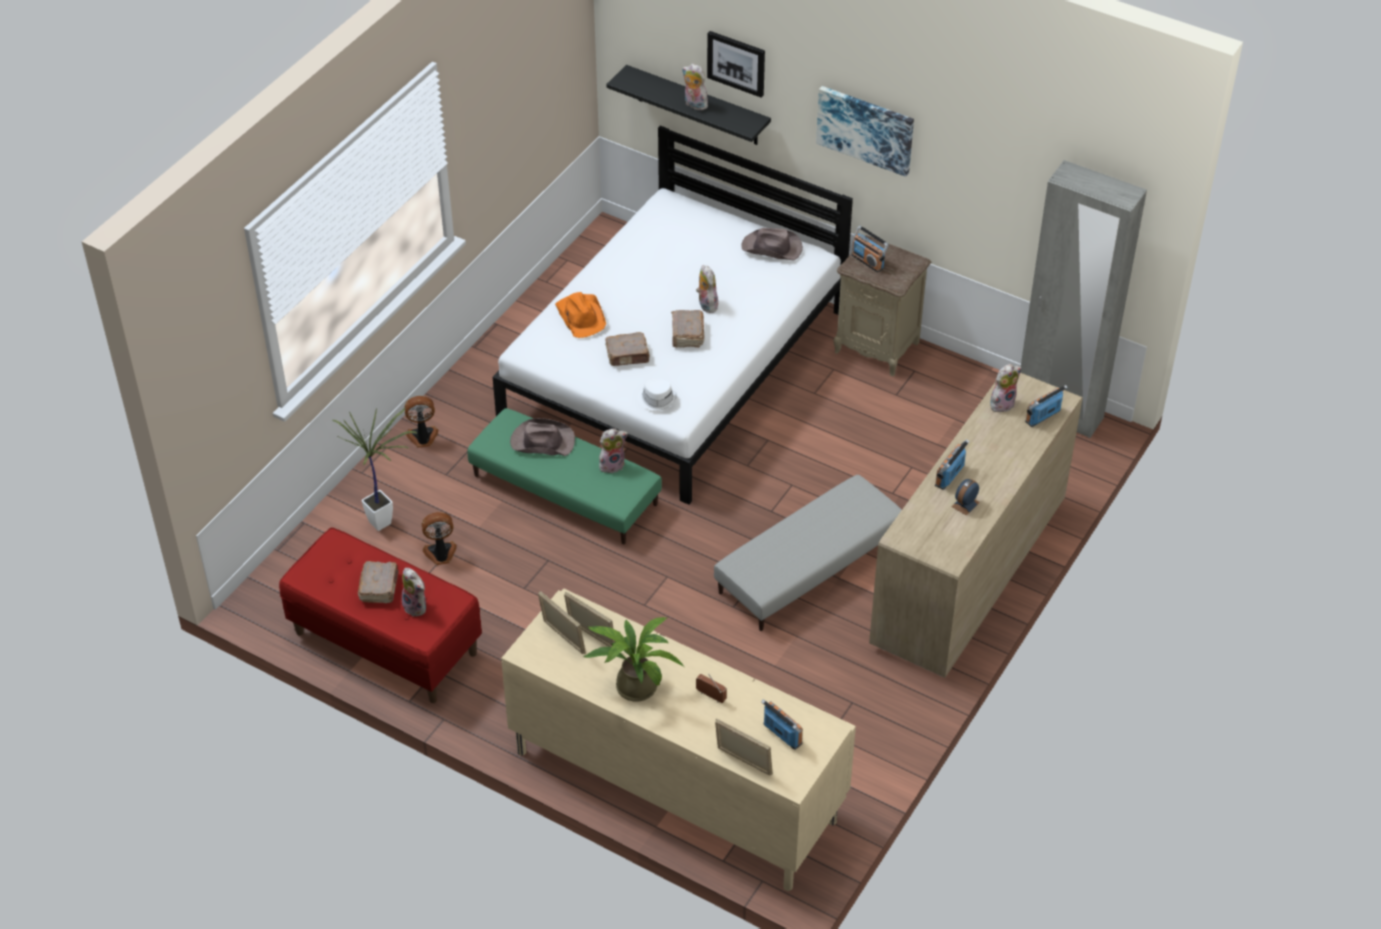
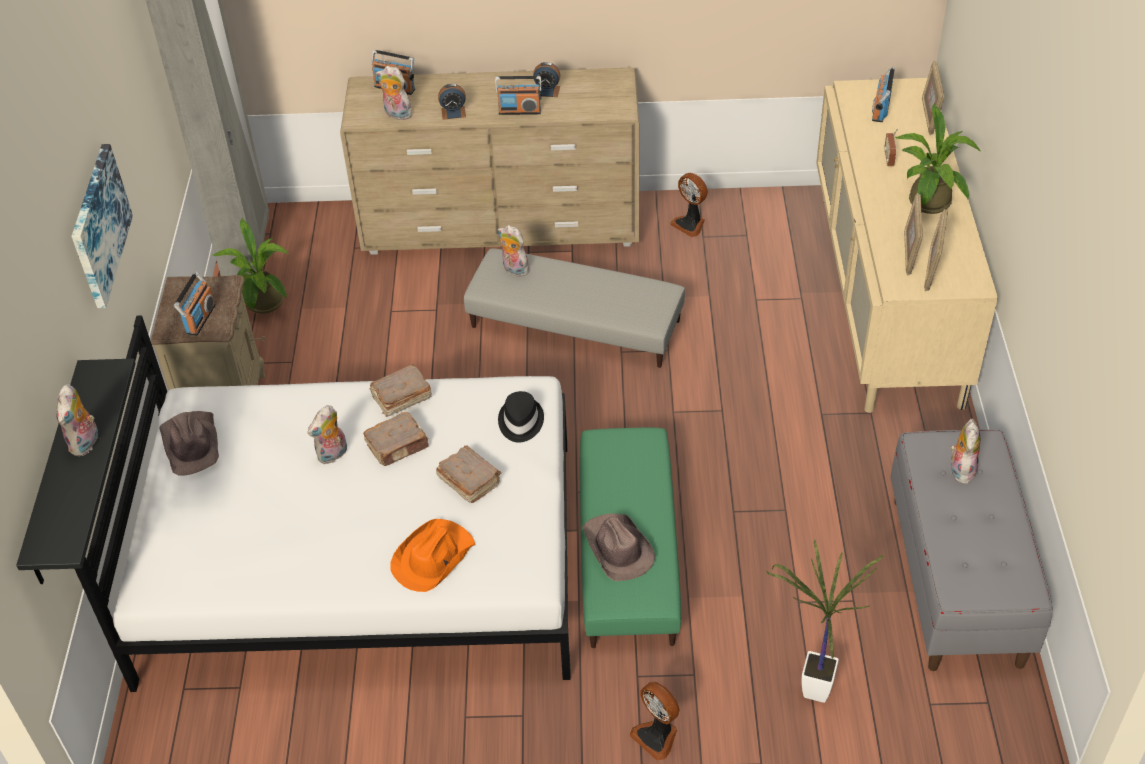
camera: 120 degrees left, 0 degrees up
(379, 587) = (971, 513): brown book -> brown book (401, 398)
(385, 643) = (957, 580): red bench -> grey bench
(440, 554) = (807, 606): fan -> fan (690, 224)
(612, 464) = (601, 471): plush toy -> plush toy (513, 269)
(657, 399) = (520, 422): white hat -> black hat
(736, 63) = (41, 349): picture -> none
(974, 400) = (264, 306): none -> potted plant
(978, 436) = (453, 112): none -> alarm clock

